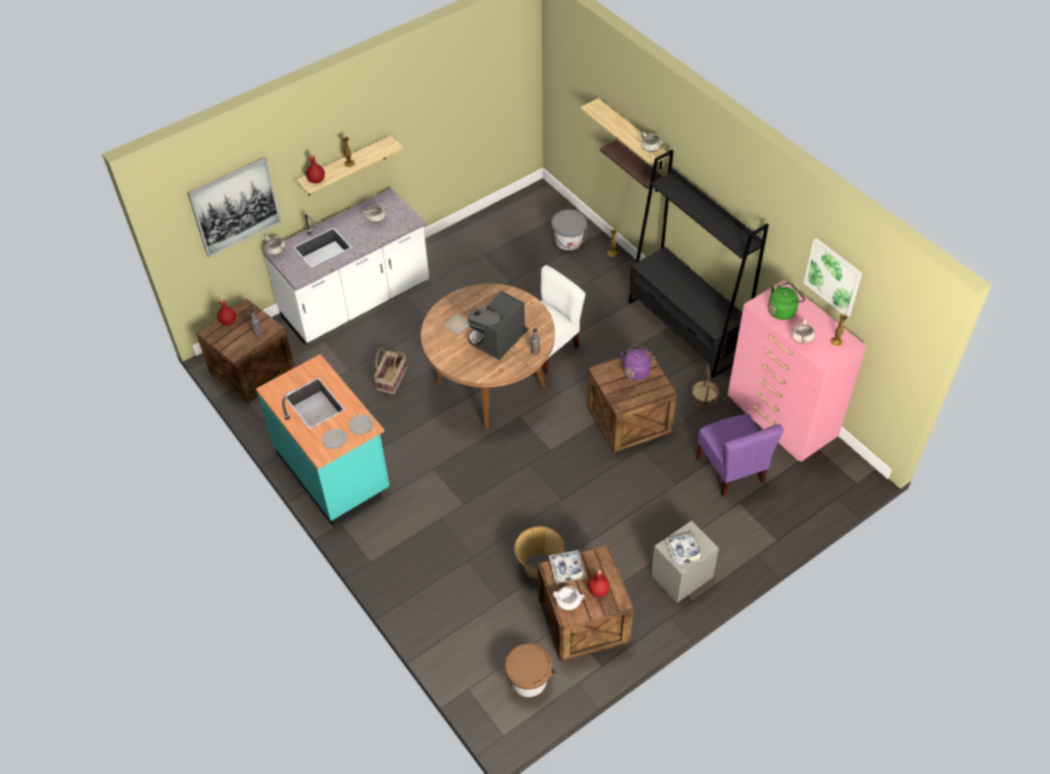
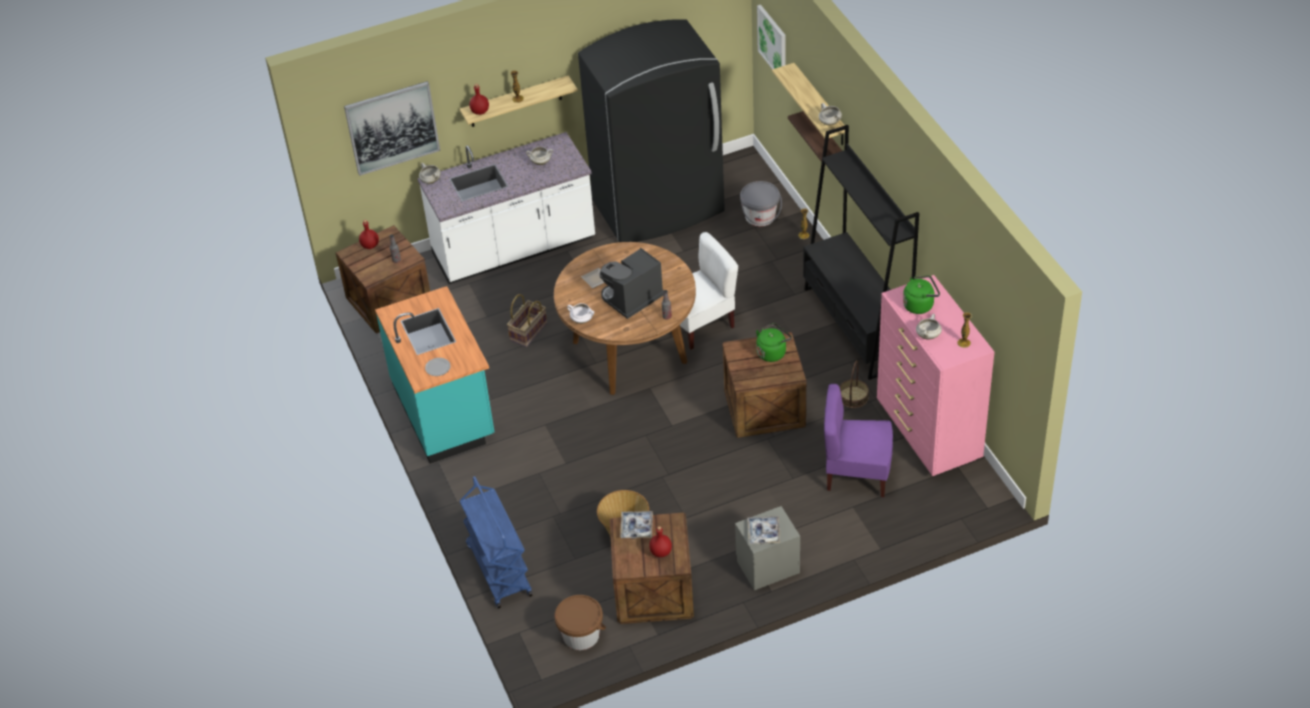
camera: 15 degrees right, 5 degrees down
(361, 425) = (467, 358): plate -> none
(429, 626) = (498, 570): none -> blue cart
(477, 245) = (659, 208): none -> black fridge
(568, 602) = (628, 558): white cooking pot -> white cooking pot (582, 320)
(637, 370) = (772, 352): purple kettle -> green kettle
(731, 470) = (856, 474): purple chair -> purple chair turned 105 degrees clockwise
(833, 277) = (969, 274): picture -> picture (773, 42)

